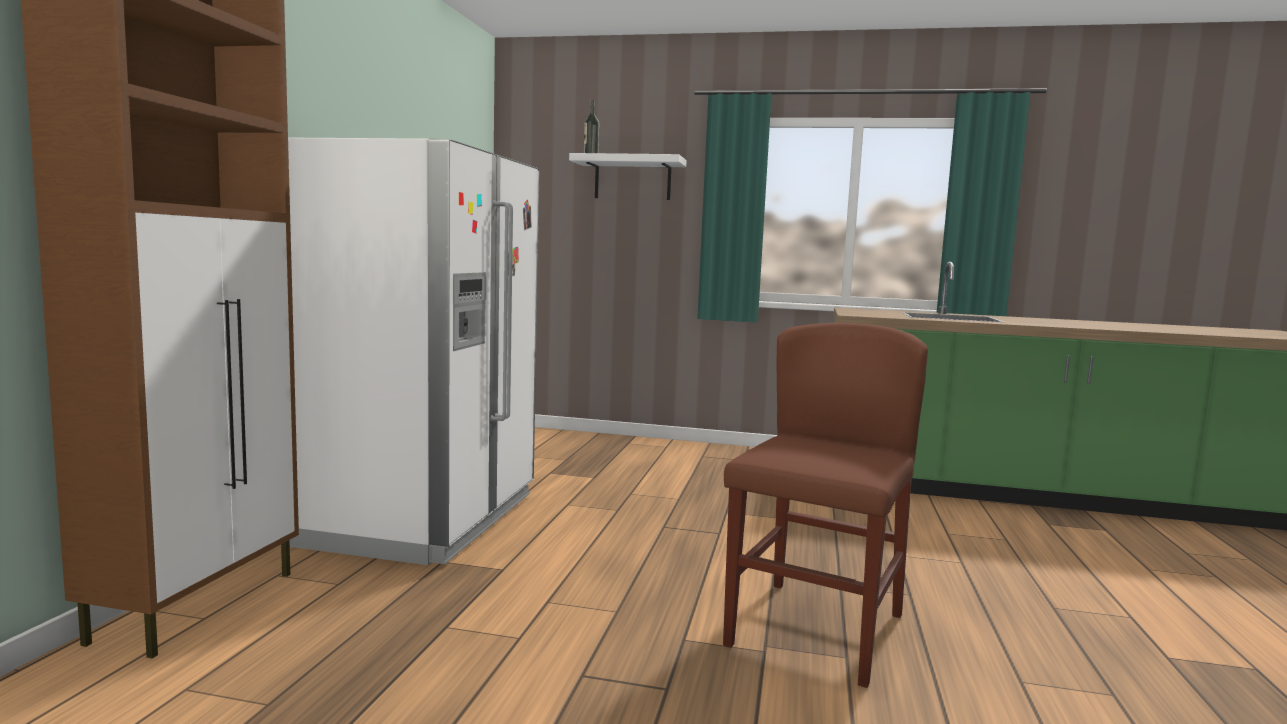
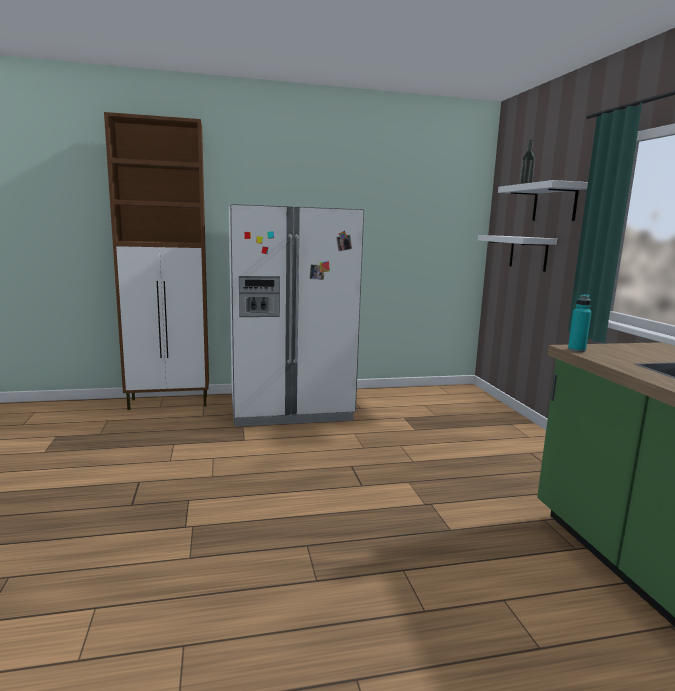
camera: 65 degrees right, 5 degrees up
(592, 237) = (528, 253): none -> white shelf
(816, 630) = (224, 541): brown chair -> none
(861, 315) = (576, 350): none -> turquoise bottle

